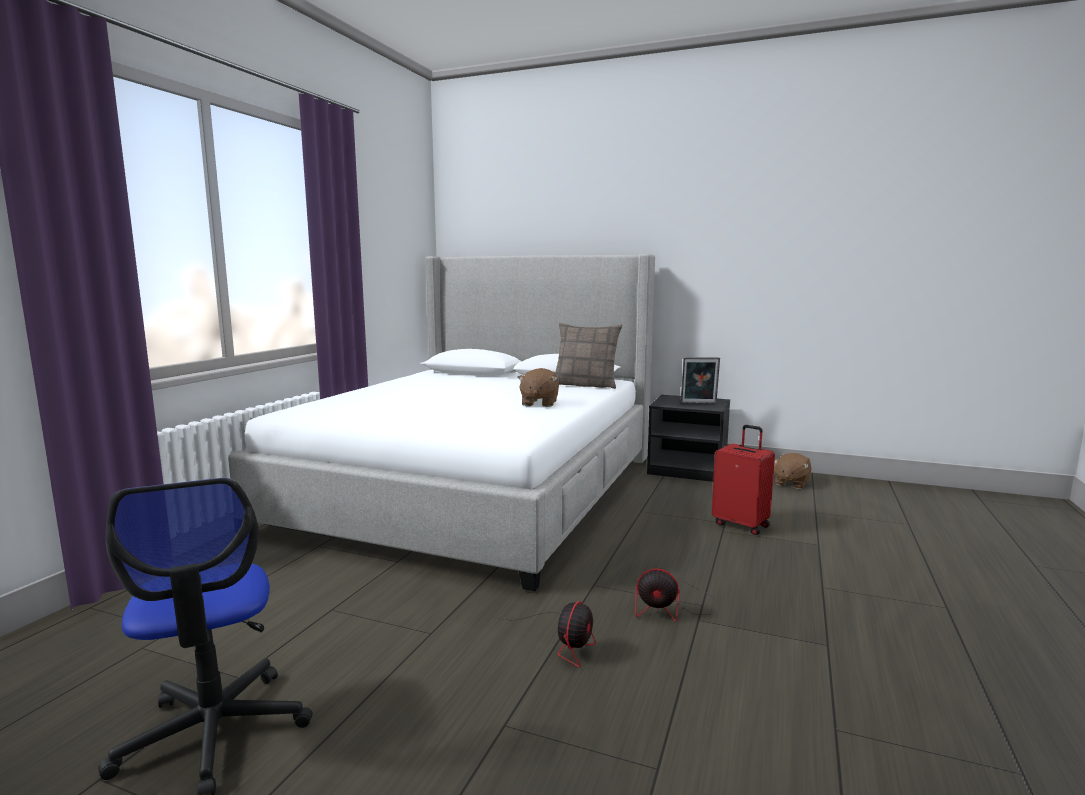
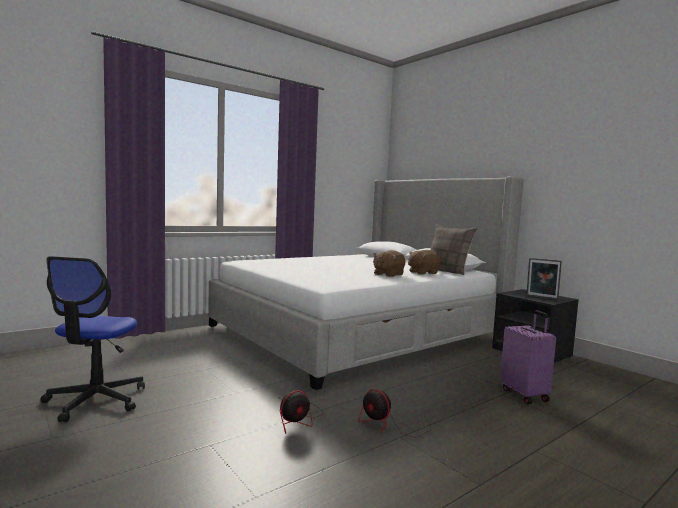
camera: 30 degrees right, 5 degrees down
(741, 525) = (525, 395): red suitcase -> purple suitcase
(791, 483) = (618, 380): brown plush toy -> brown plush toy (422, 273)

